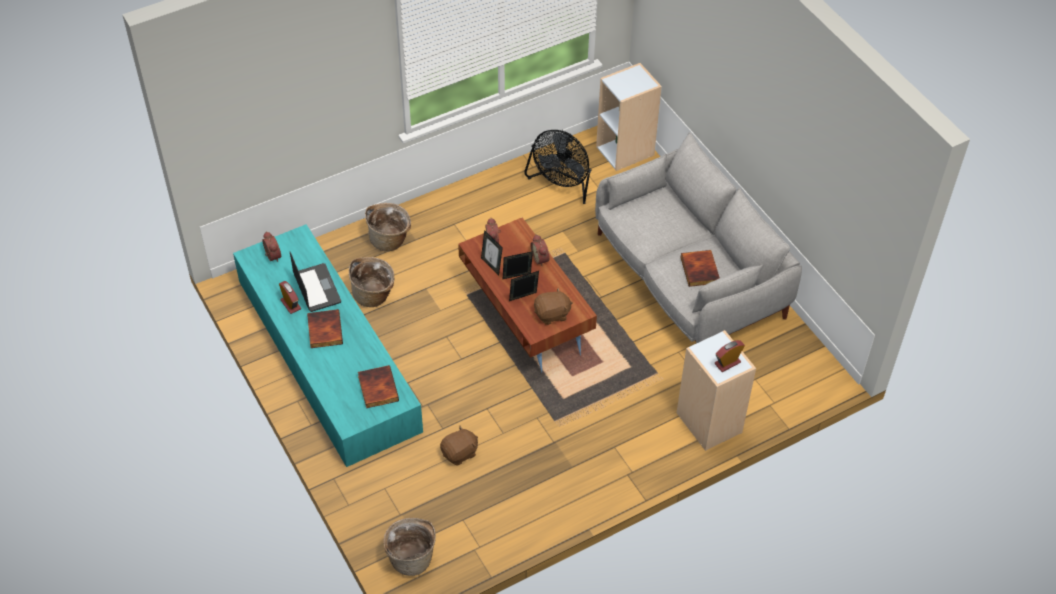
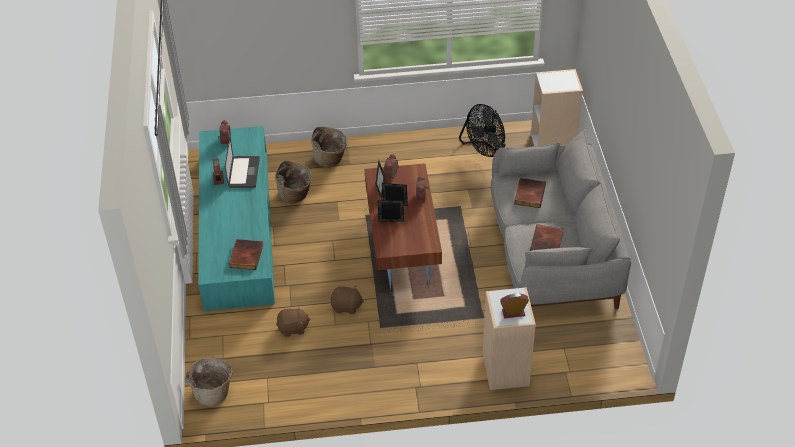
camera: 25 degrees right, 5 degrees down
(324, 330) = (231, 203): book -> book (529, 194)
(552, 314) = (406, 241): brown plush toy -> brown plush toy (346, 307)

